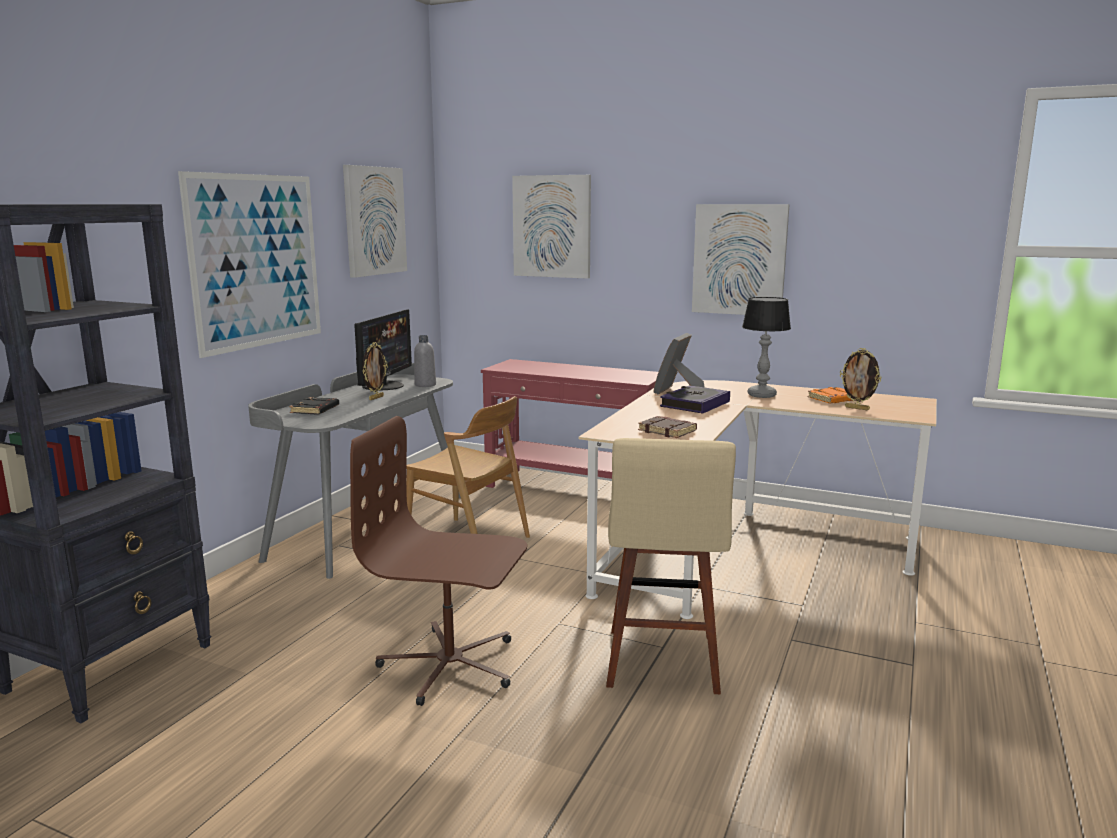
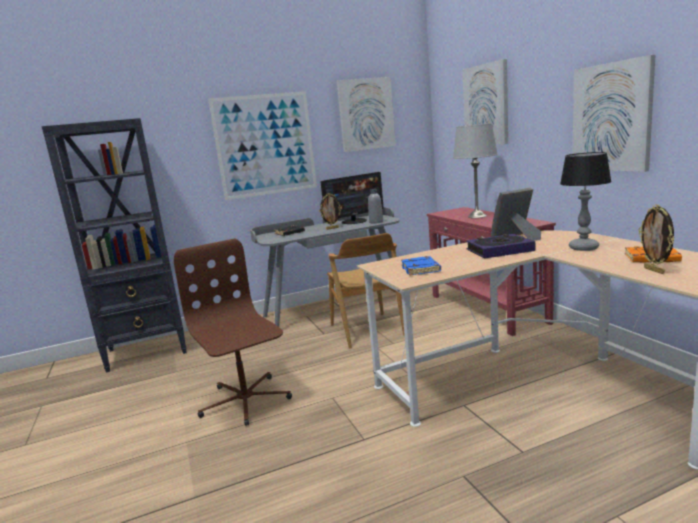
camera: 45 degrees right, 0 degrees up
(562, 370) = (477, 216): none -> grey table lamp
(662, 664) = (343, 451): beige stool -> none
(668, 431) = (421, 269): brown book -> blue book

